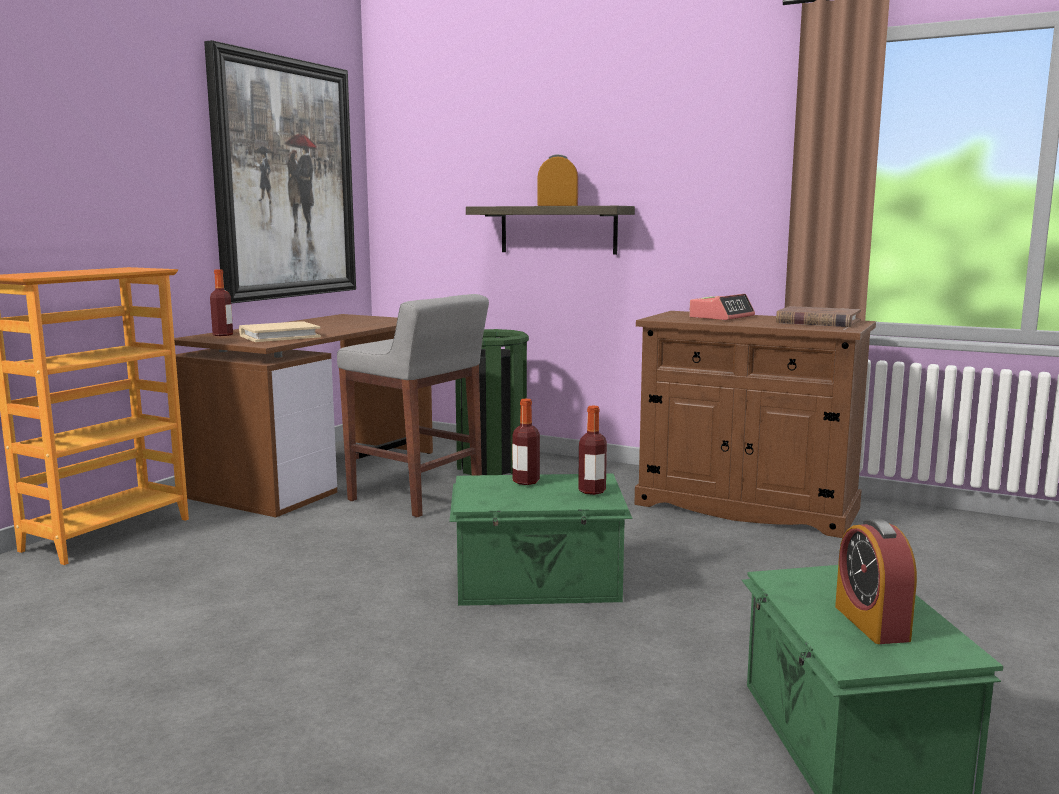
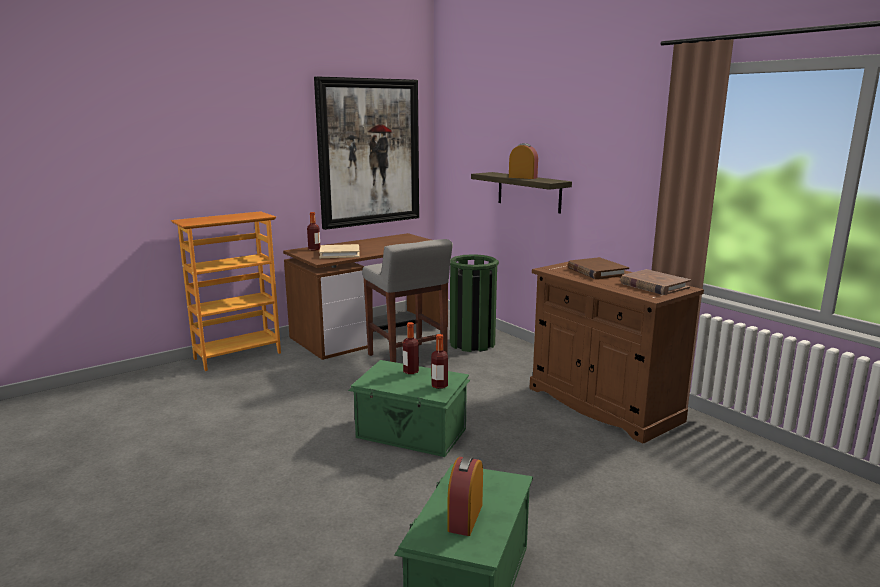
camera: 25 degrees right, 5 degrees up
(721, 317) = (596, 271): alarm clock -> brown book

